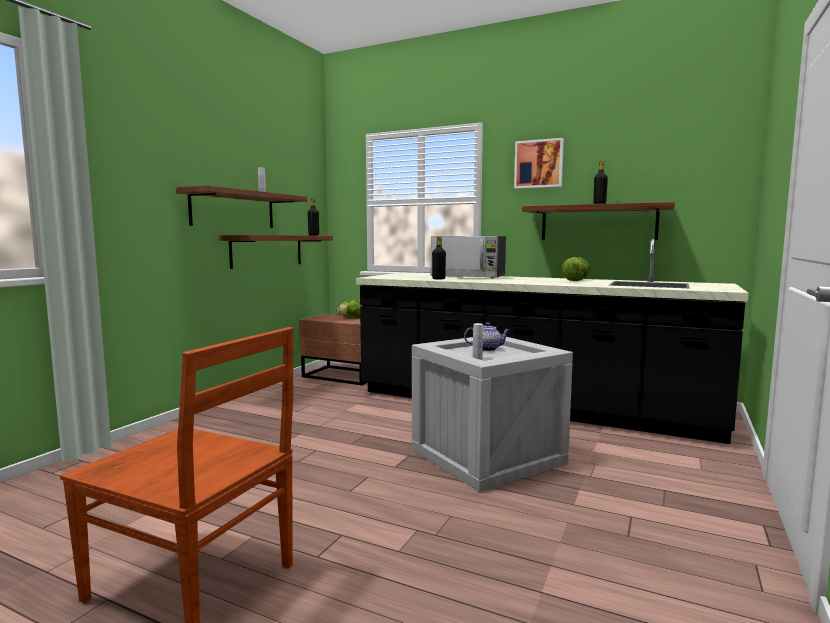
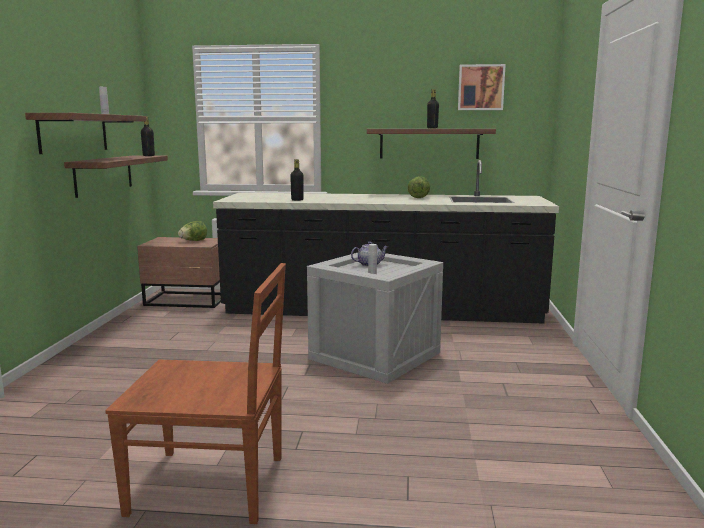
camera: 20 degrees left, 5 degrees up
(468, 277) = (319, 196): microwave -> none
(539, 164) = (375, 88): picture -> picture (481, 87)

